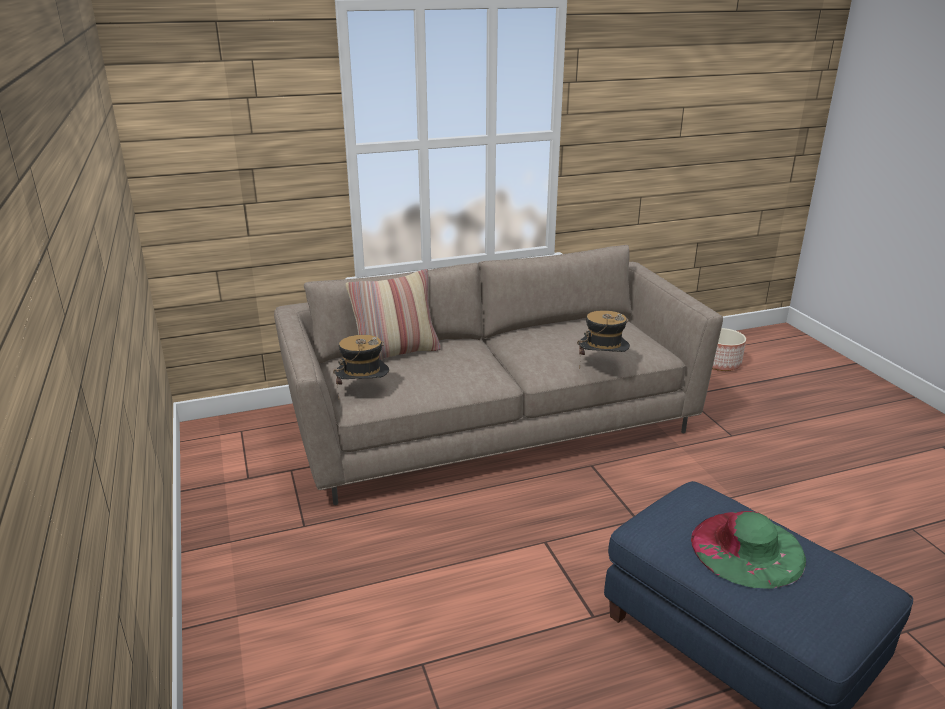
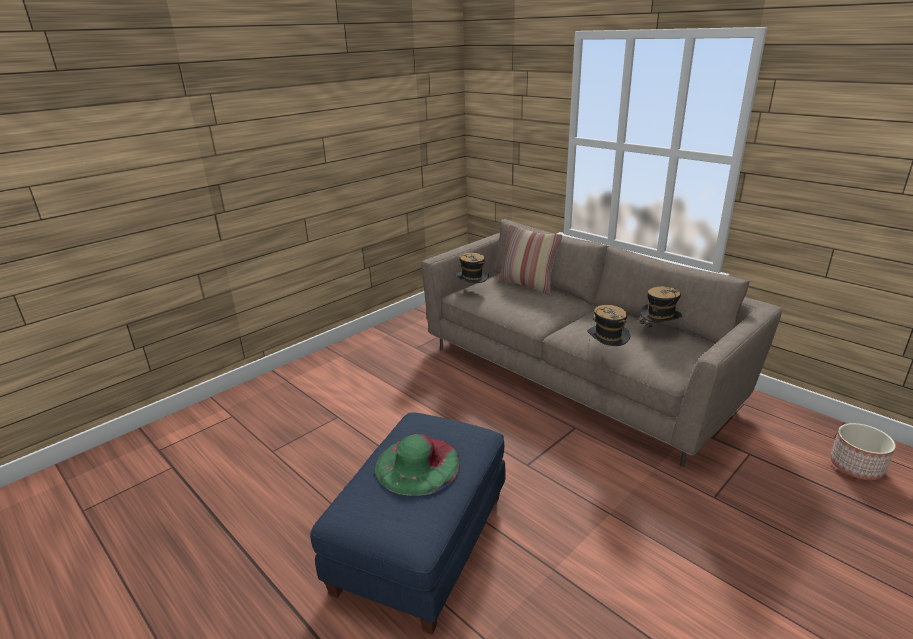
camera: 65 degrees right, 0 degrees up
(584, 329) = (658, 333): none -> hat

